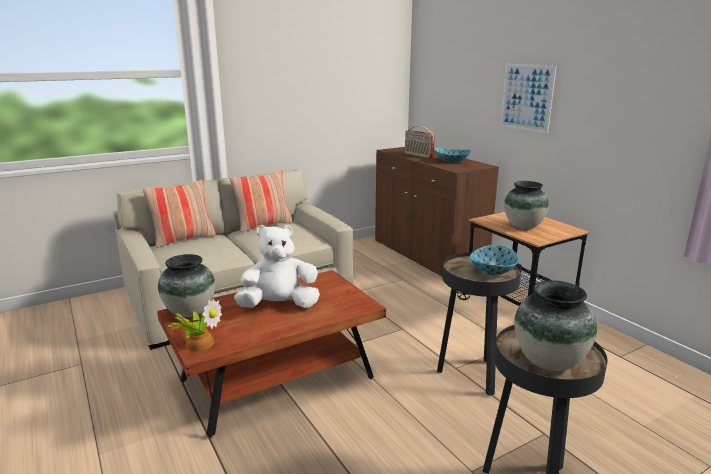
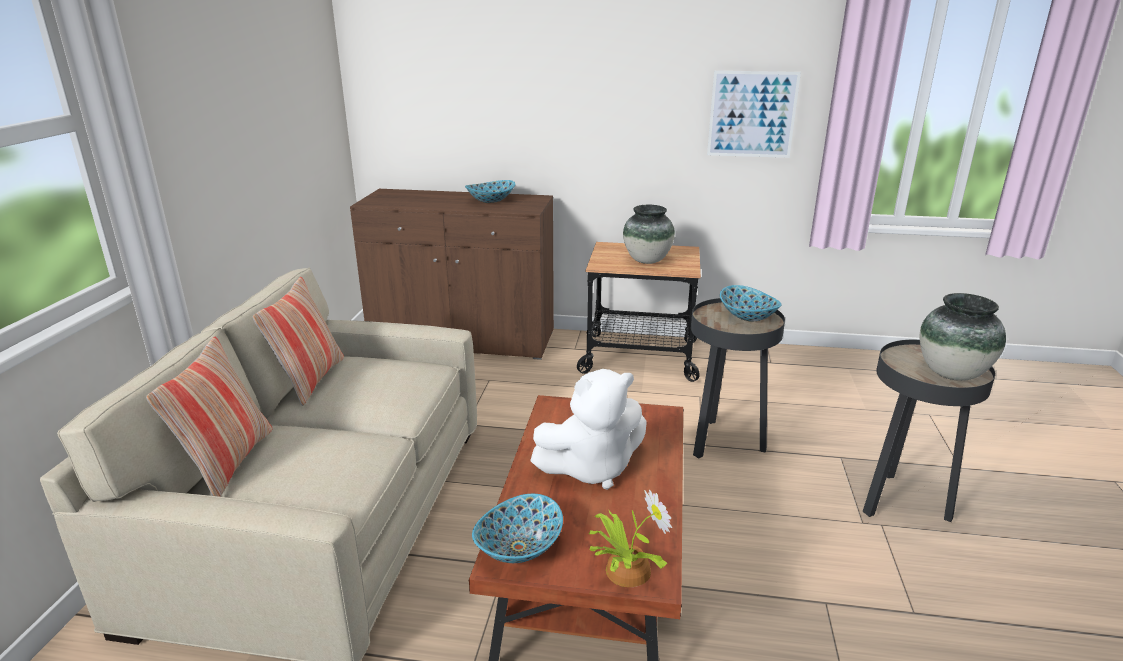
camera: 50 degrees left, 5 degrees up
(190, 312) = (519, 548): vase -> bowl
(279, 305) = (592, 468): white plush toy -> white plush toy turned 135 degrees counterclockwise
(418, 155) = (430, 202): radio -> none
(526, 97) = (582, 101): picture -> picture (752, 114)

